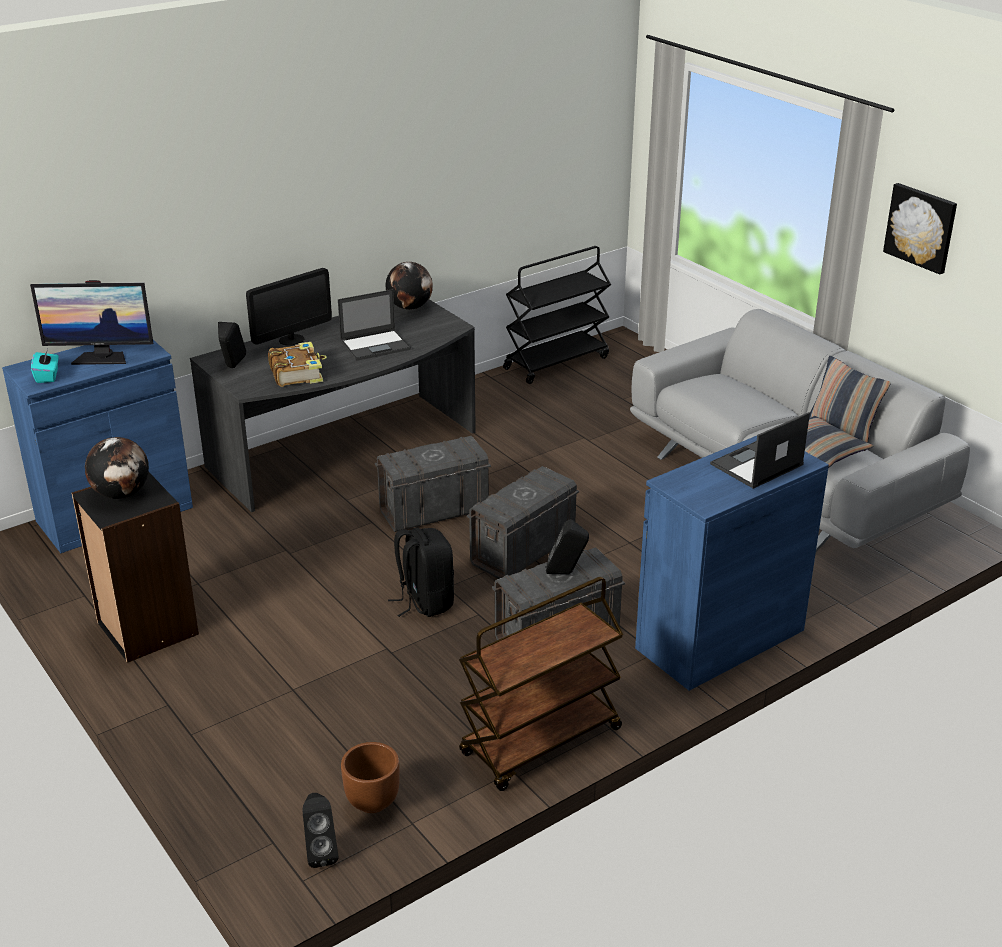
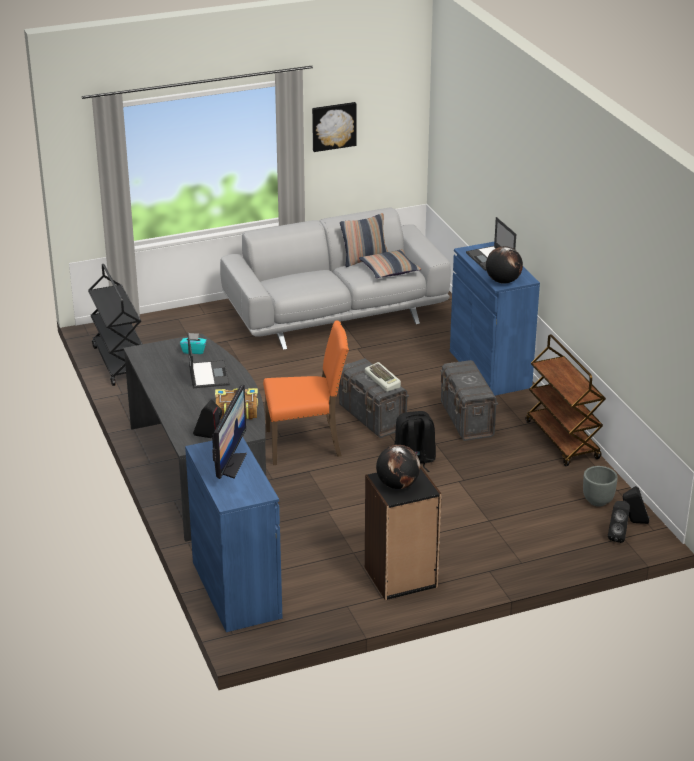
camera: 75 degrees left, 0 degrees up
(47, 376) = (250, 489): turquoise tissue box -> turquoise tissue box (194, 351)
(291, 340) = (175, 408): monitor -> none
(372, 802) = (598, 501): brown planter -> grey planter
(410, 307) = (149, 354): globe -> globe (503, 281)
(433, 510) = (305, 444): grey storage box -> orange chair
(519, 502) = (383, 380): none -> keyboard
(566, 573) = (468, 377): black speaker -> black speaker (618, 536)

